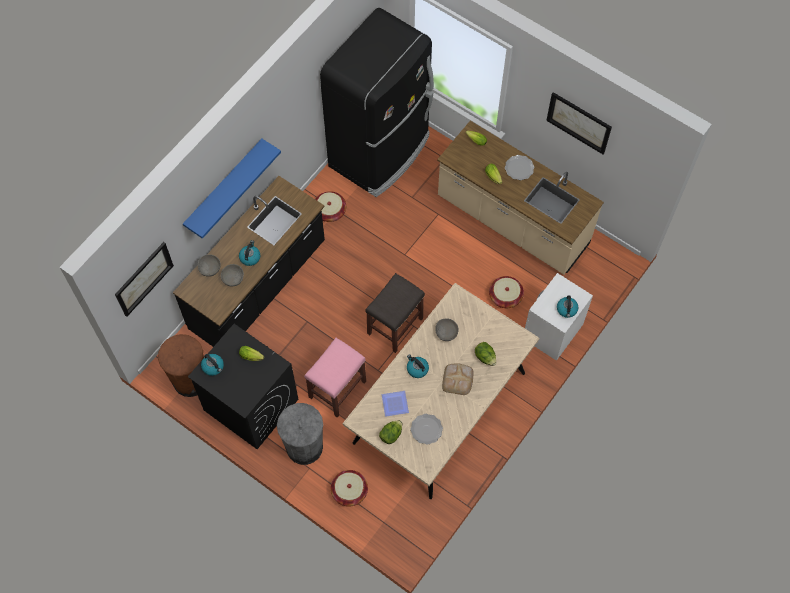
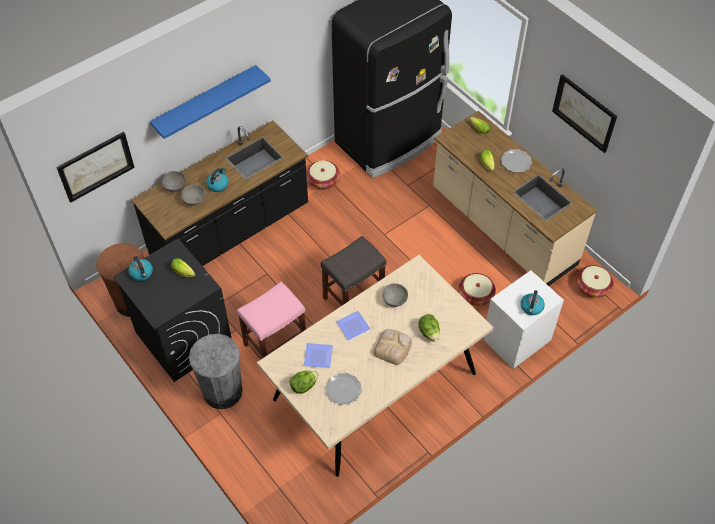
camera: 15 degrees right, 10 degrees down
(349, 491) = (253, 446): basket -> basket (592, 287)
(417, 369) = (353, 327): kettle -> plate

